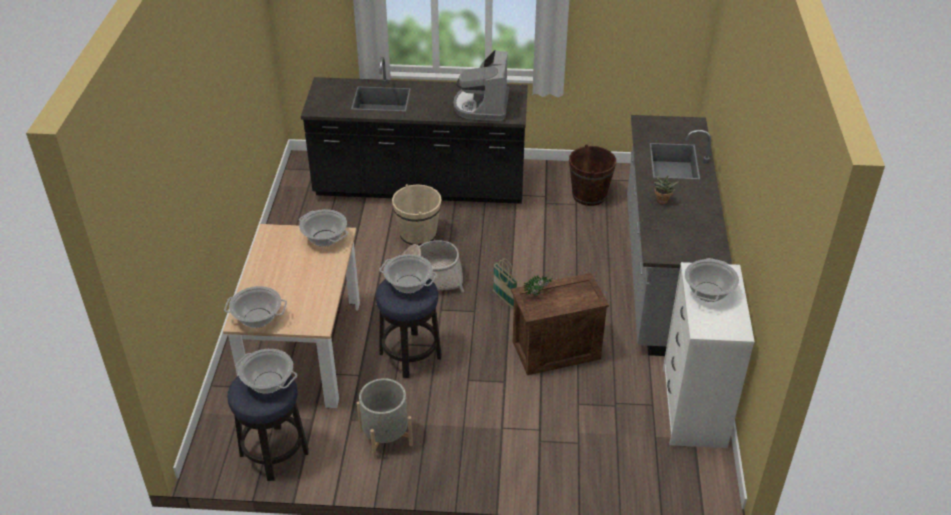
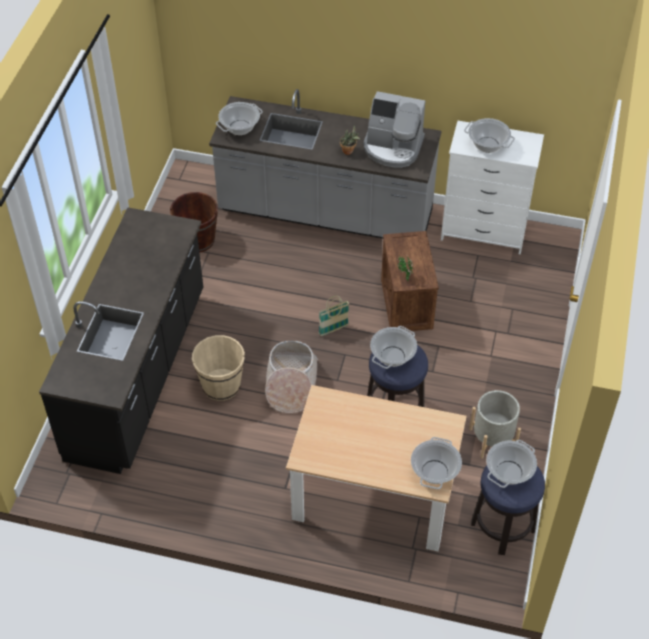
camera: 80 degrees left, 10 degrees up
(324, 238) = (323, 411): cooking pot -> cooking pot (240, 128)
(482, 106) = (156, 248): coffee machine -> coffee machine (393, 148)

